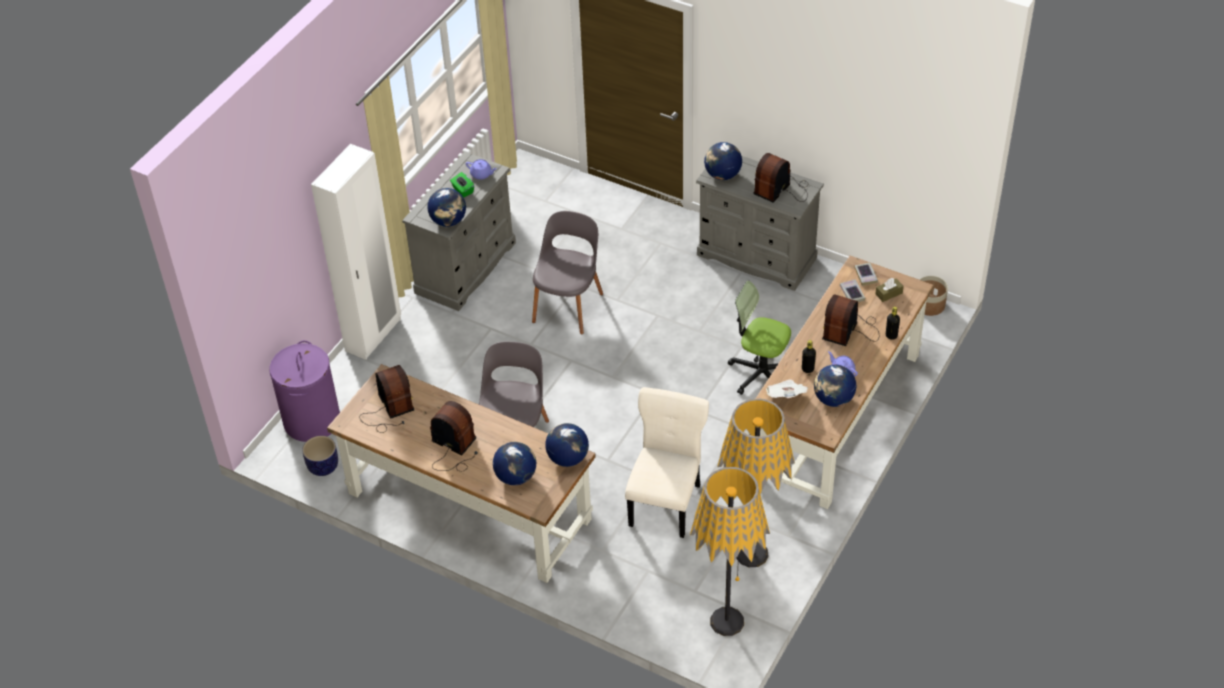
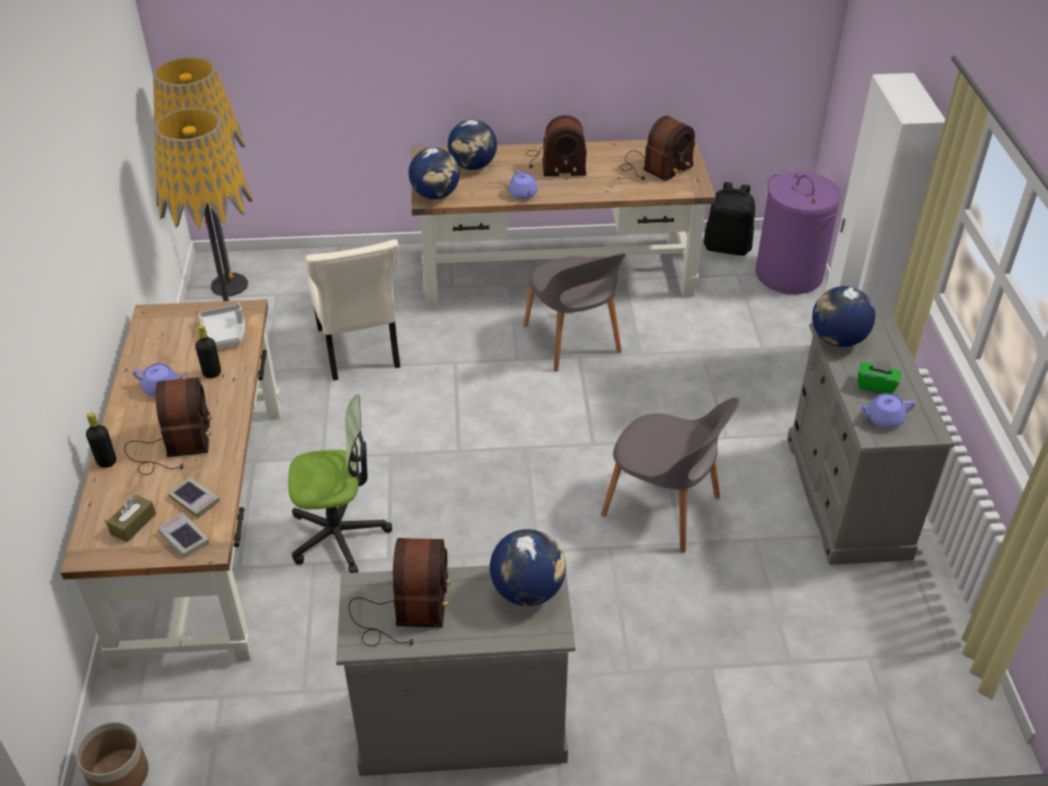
camera: 145 degrees right, 5 degrees down
(322, 467) = (727, 247): planter -> black backpack
(389, 410) = (655, 167): radio -> radio turned 75 degrees counterclockwise
(506, 429) = (523, 194): none -> purple teapot
(568, 306) = (664, 508): grey chair -> grey chair turned 45 degrees counterclockwise
(786, 396) = (225, 333): newspaper -> grey tray
(833, 399) = (159, 352): globe -> none

